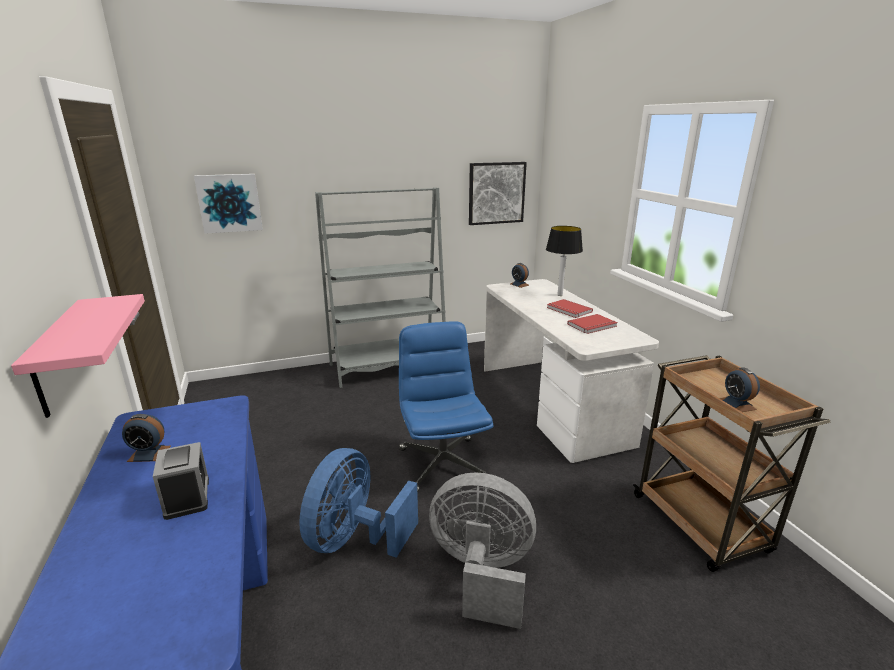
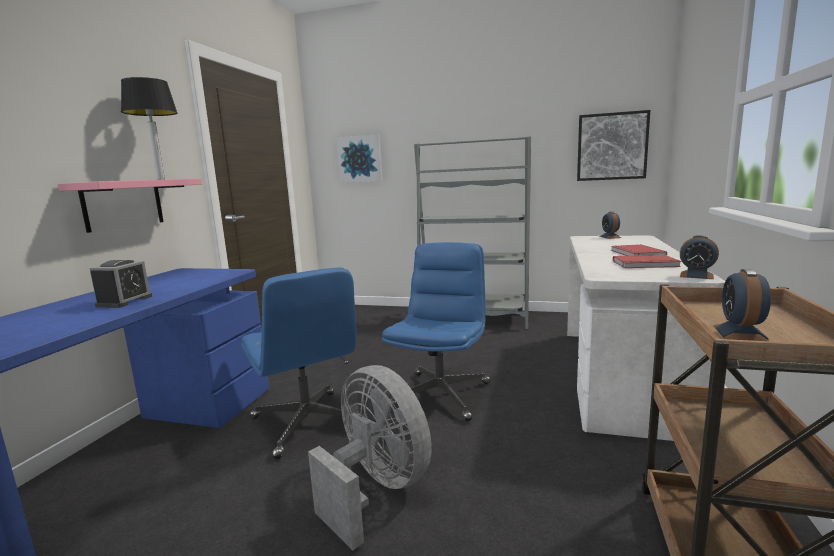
camera: 35 degrees right, 10 degrees down
(149, 453) = (153, 283): alarm clock -> alarm clock (696, 275)
(355, 539) = (308, 423): blue fan -> blue office chair
(559, 295) = (646, 244): table lamp -> table lamp (161, 179)

